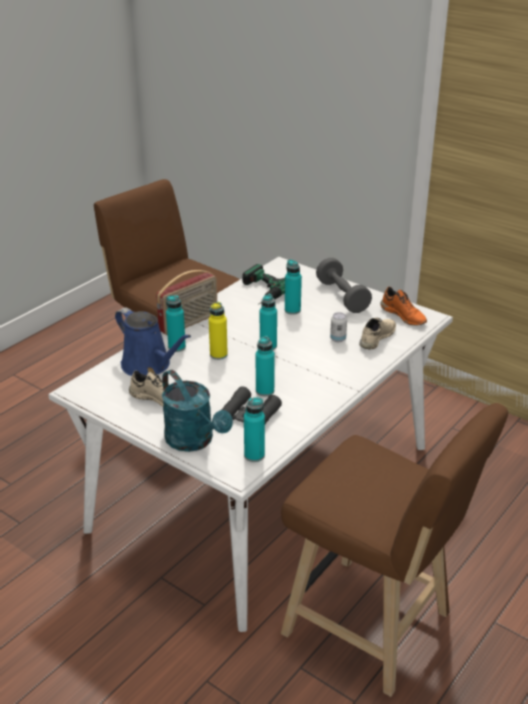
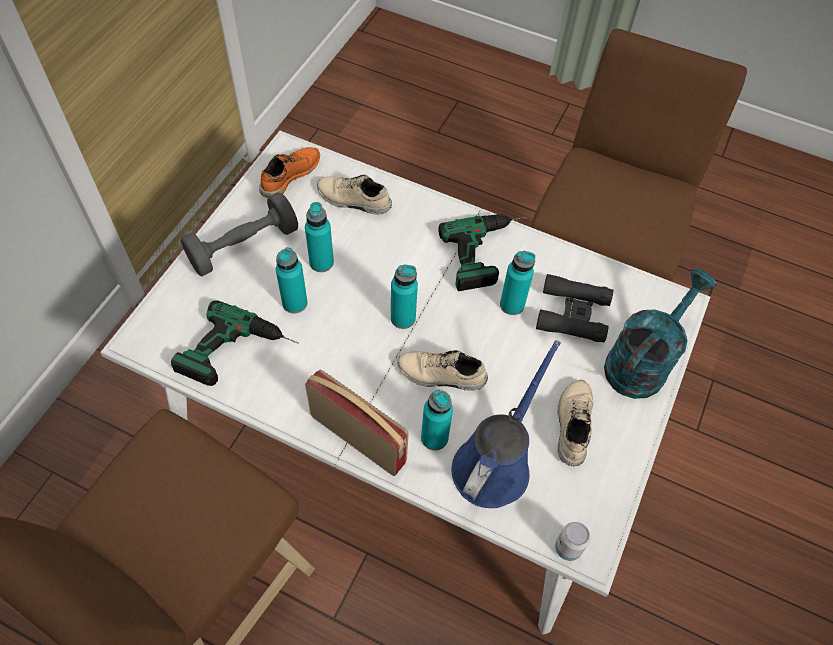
camera: 105 degrees left, 25 degrees up
(218, 355) = (441, 376): yellow bottle -> beige shoe
(254, 455) = (641, 294): turquoise bottle -> turquoise bottle (321, 262)
(315, 389) = (490, 252): none -> power drill
(338, 339) = (365, 241): can -> can (568, 548)

